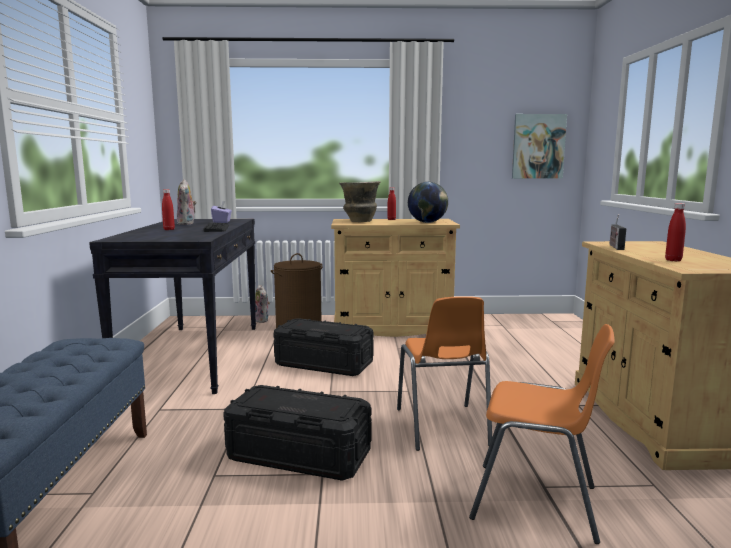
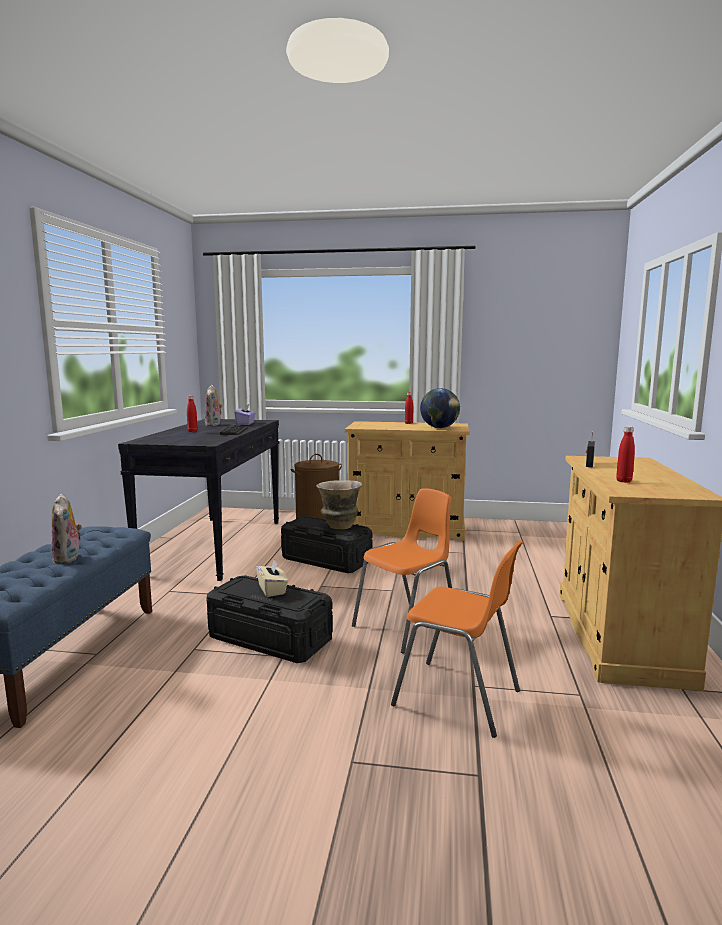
camera: 10 degrees right, 0 degrees up
(263, 320) = (288, 515): plush toy -> plush toy (68, 558)
(301, 399) = (272, 590): none -> beige tissue box
(359, 221) = (375, 425): vase -> vase (339, 526)
(442, 427) = (407, 626): orange chair -> orange chair turned 135 degrees counterclockwise
(538, 146) = (565, 351): picture -> none

